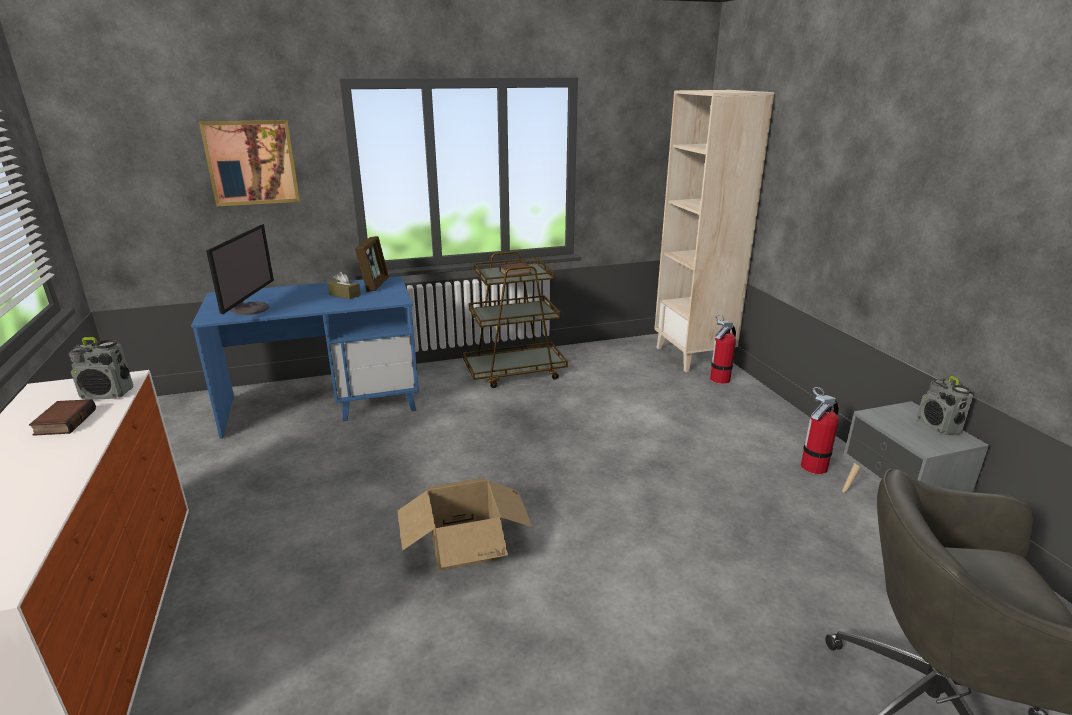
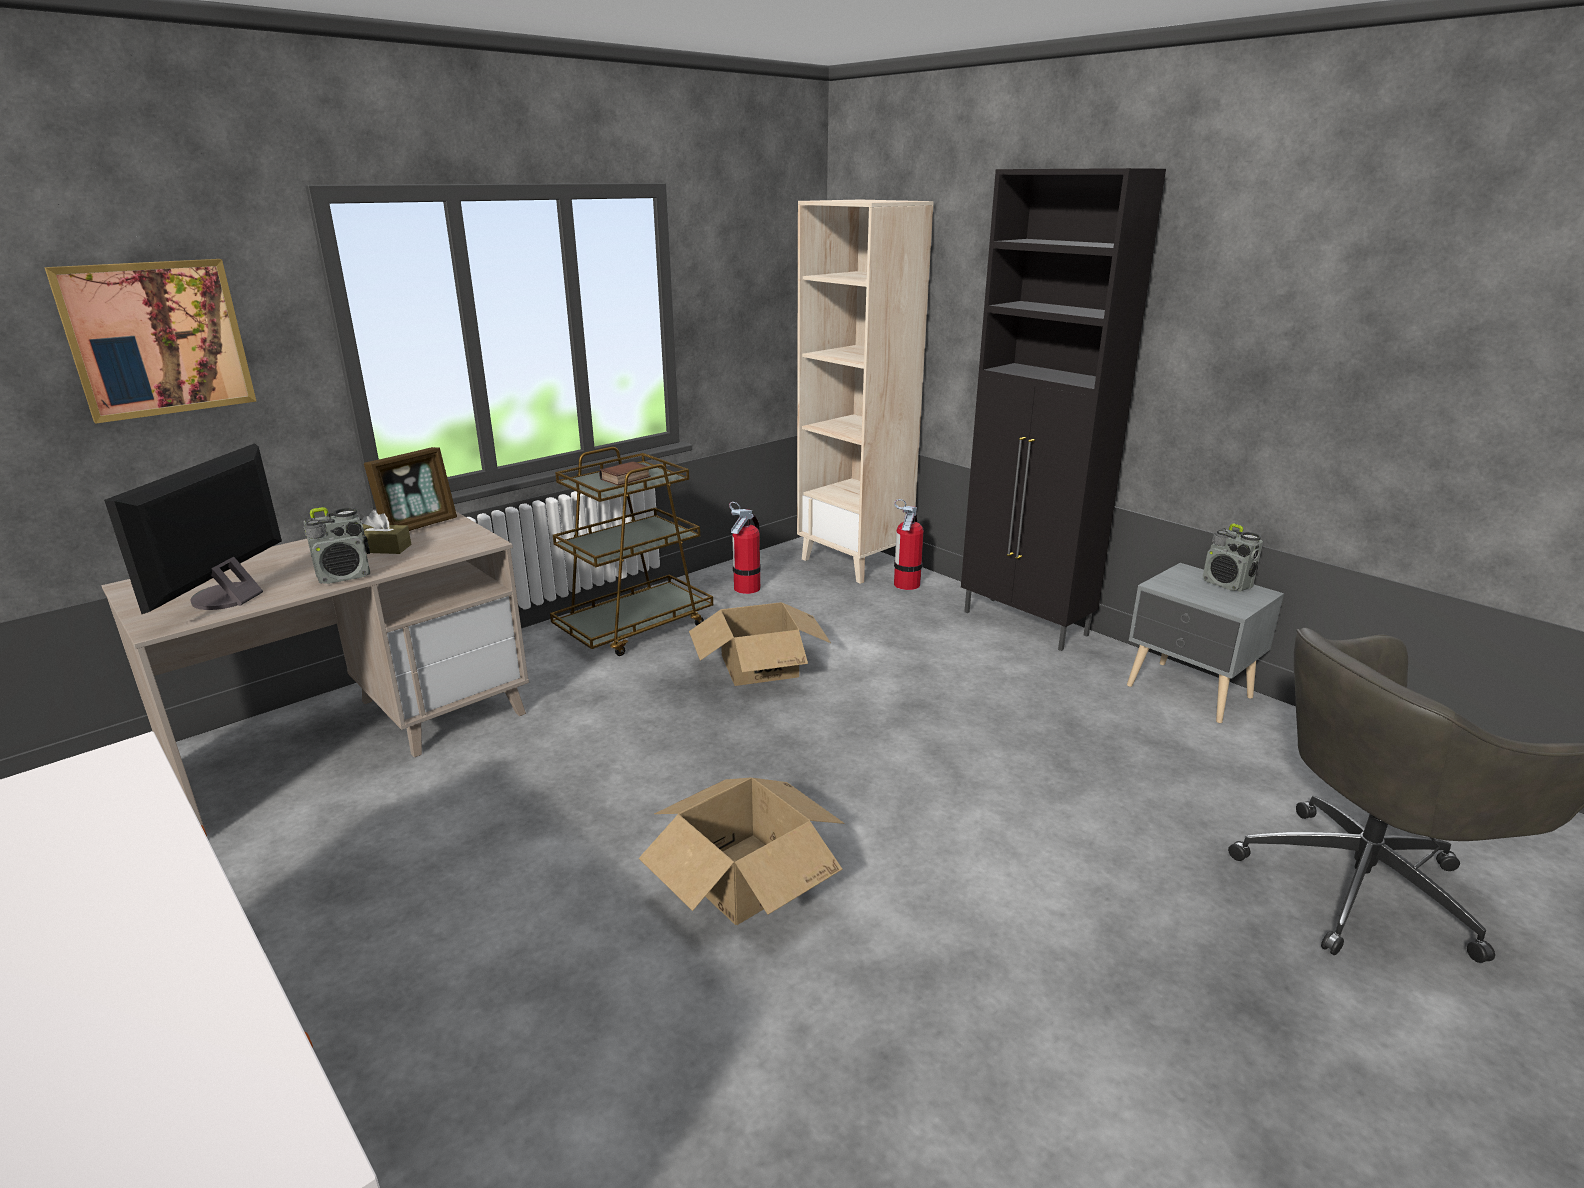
camera: 25 degrees left, 0 degrees up
(64, 421) = (75, 858): book -> none
(108, 394) = (115, 789): radio -> radio (345, 576)
(250, 309) = (227, 597): monitor -> monitor turned 150 degrees counterclockwise
(324, 403) = (359, 737): blue desk -> beige desk
(375, 285) = (418, 526): picture frame -> picture frame turned 60 degrees clockwise
(574, 413) = (760, 666): none -> cardboard box
(792, 426) = (1026, 624): none -> black cabinet
(814, 466) = (1080, 665): fire extinguisher -> fire extinguisher (747, 588)

